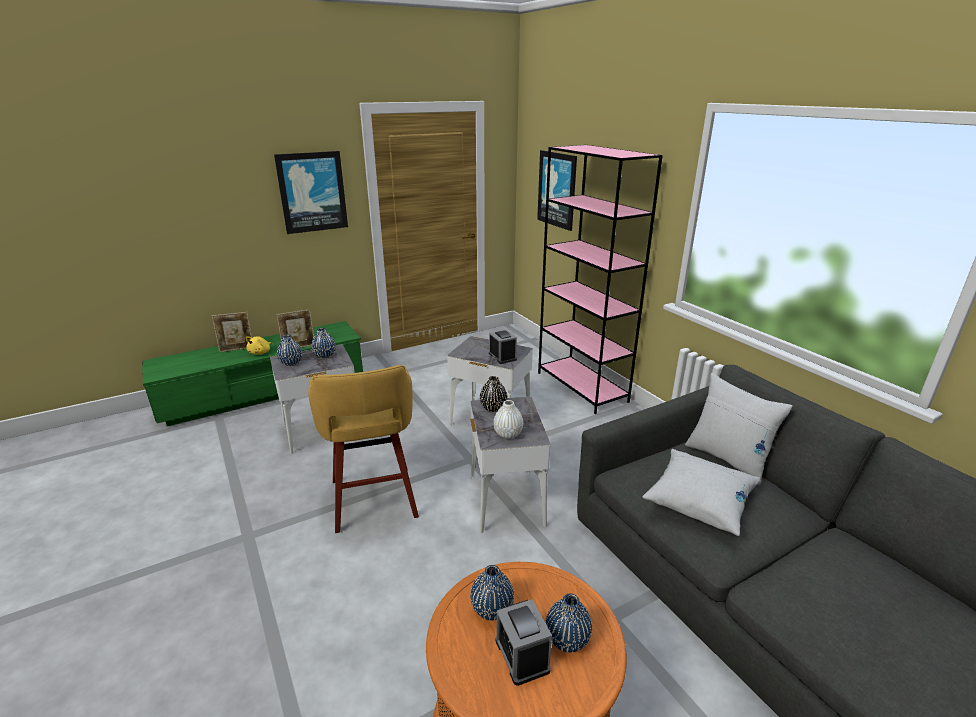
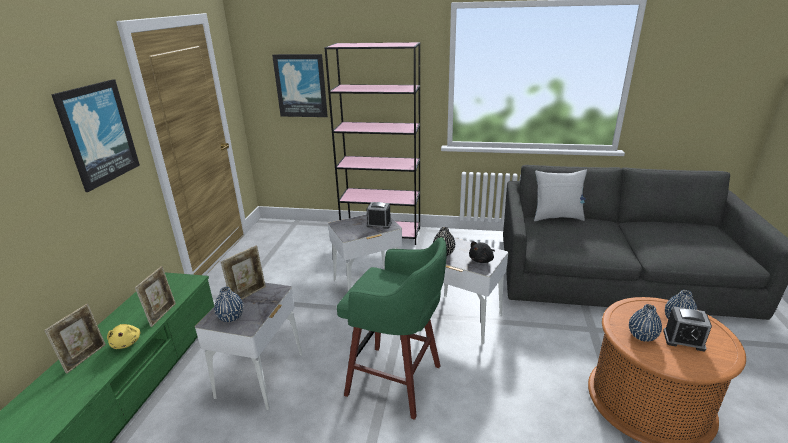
camera: 50 degrees left, 0 degrees up
(325, 355) = (248, 294): blue vase -> picture frame
(373, 501) = (397, 381): yellow stool -> green stool
(508, 434) = (482, 260): white vase -> black plush toy
(699, 502) = (584, 241): grey pillow -> none

